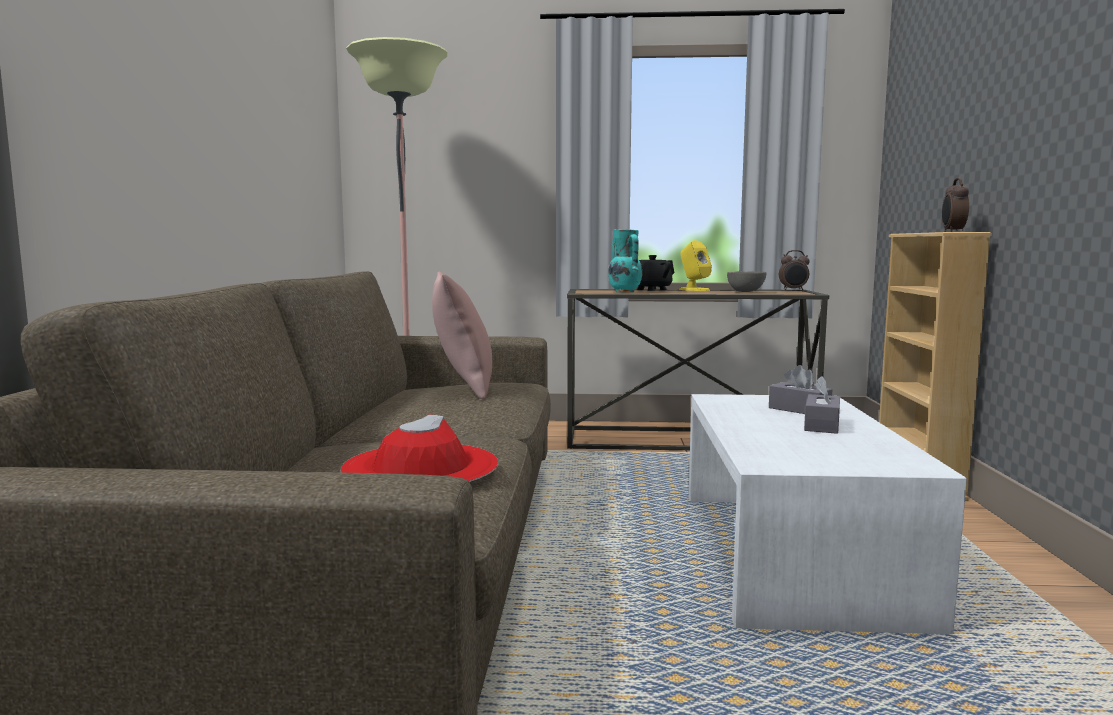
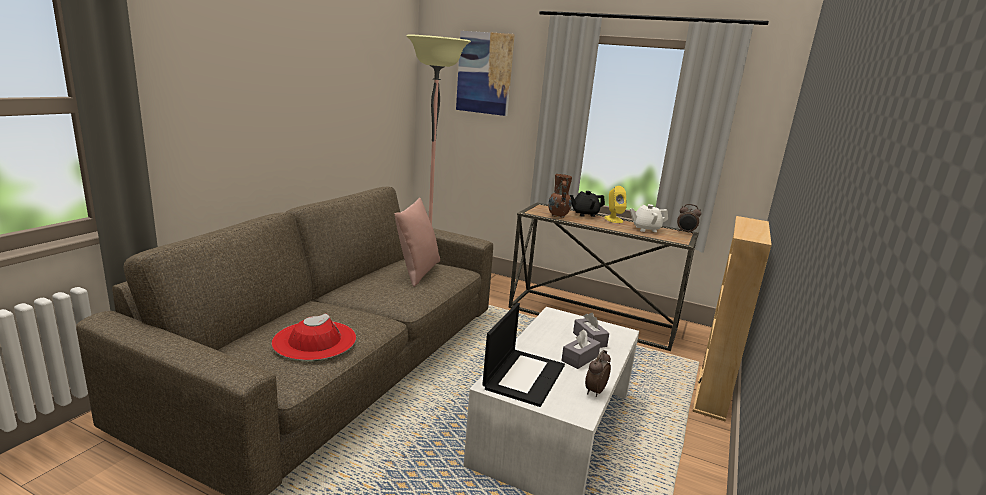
camera: 20 degrees right, 10 degrees up
(456, 114) = (484, 73): none -> picture
(624, 292) = (558, 216): turquoise vase -> brown vase
(746, 292) = (645, 229): grey bowl -> white teapot
(787, 450) = (524, 376): none -> laptop
(952, 231) = (751, 235): alarm clock -> alarm clock (594, 391)

